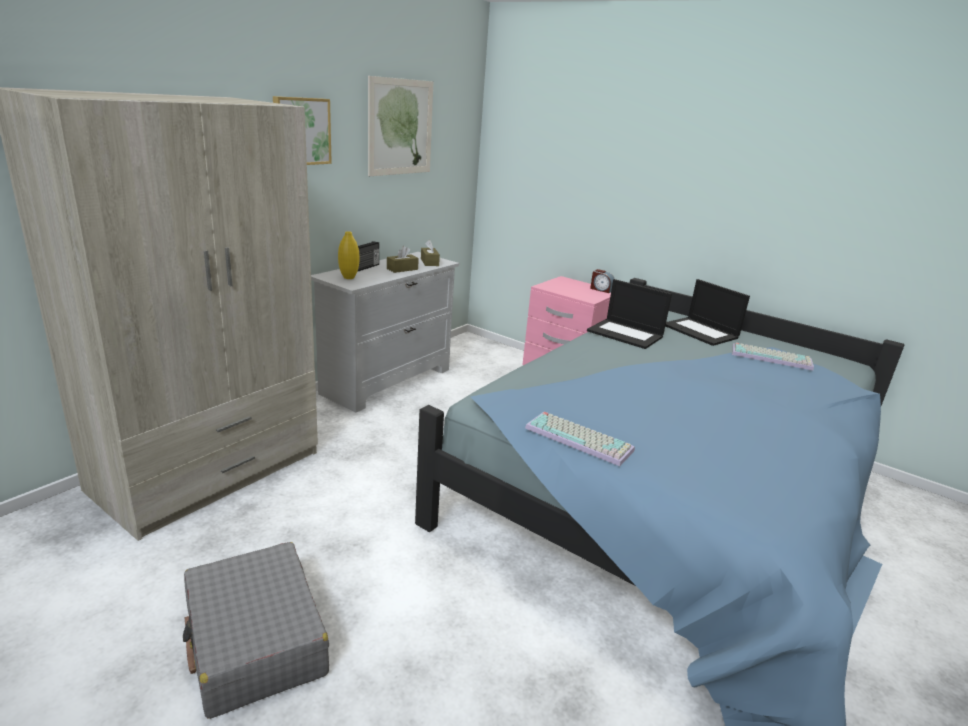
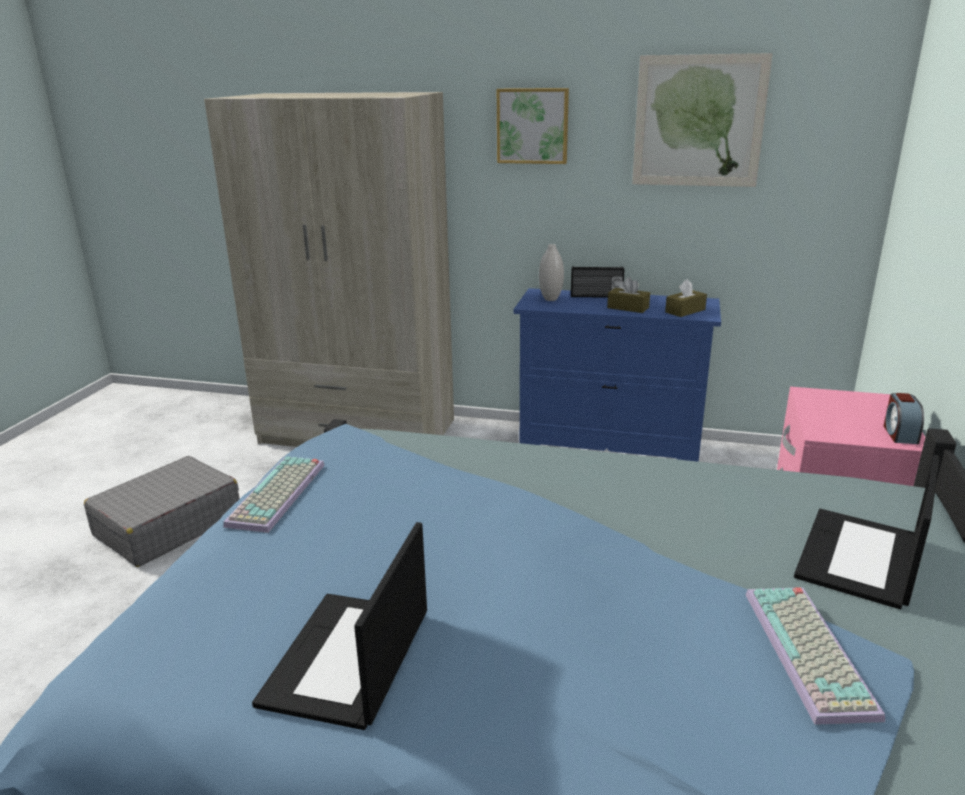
camera: 70 degrees right, 0 degrees up
(349, 277) = (550, 299): yellow vase -> white vase
(388, 381) = (610, 448): white dresser -> blue dresser
(626, 334) = (706, 485): laptop -> laptop (348, 659)

